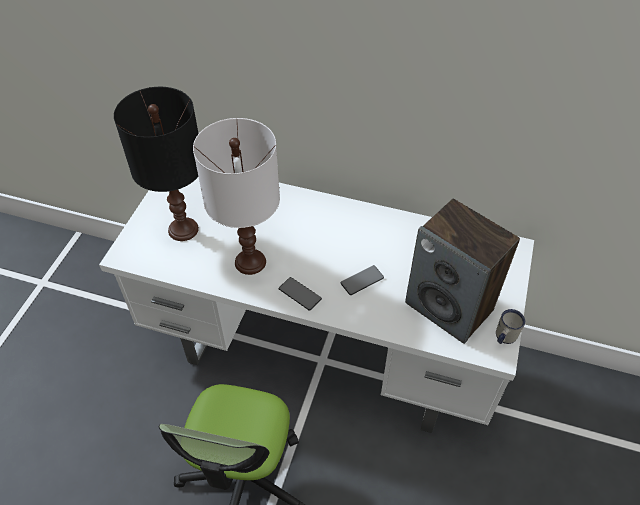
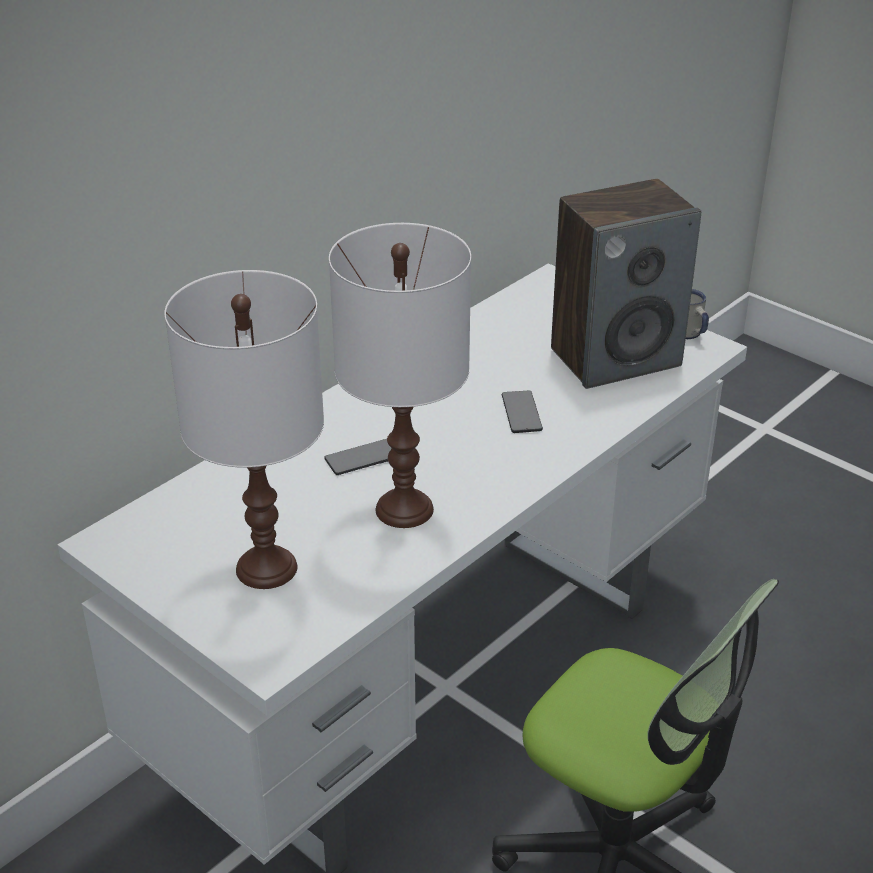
camera: 65 degrees left, 15 degrees down
(183, 230) = (267, 568): black table lamp -> white table lamp
(299, 294) = (507, 476): phone -> phone (362, 458)

